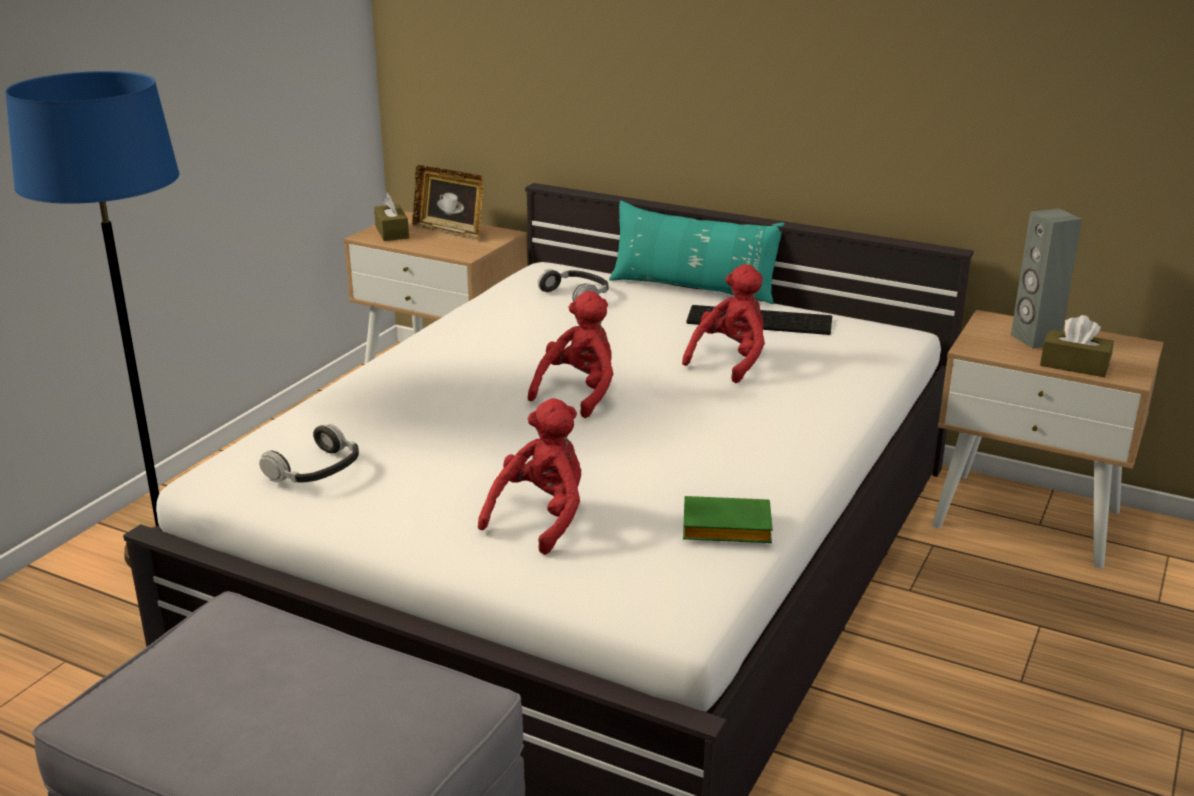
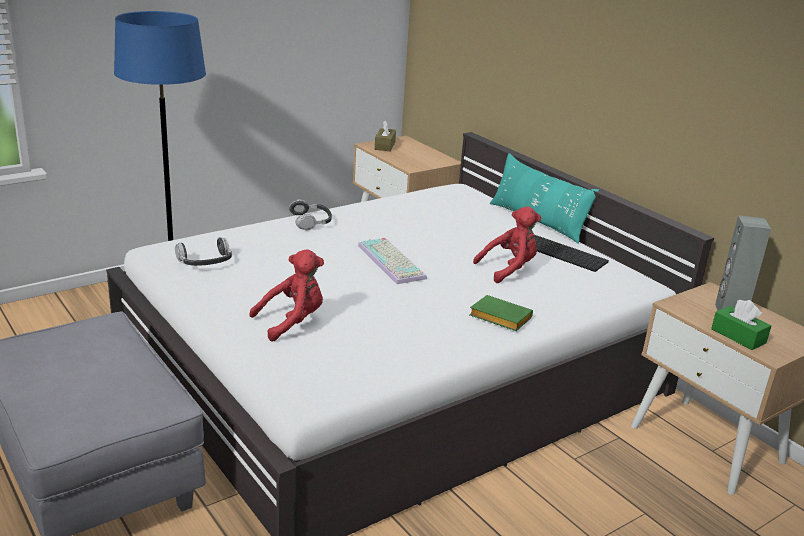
camera: 25 degrees right, 0 degrees up
(450, 231) = (418, 153): picture frame -> none
(576, 294) = (458, 207): headphones -> headphones (311, 221)
(579, 393) = (393, 262): red plush toy -> keyboard
(723, 529) = (386, 361): green book -> green book (498, 318)
(1074, 365) = (738, 336): brown tissue box -> green tissue box

